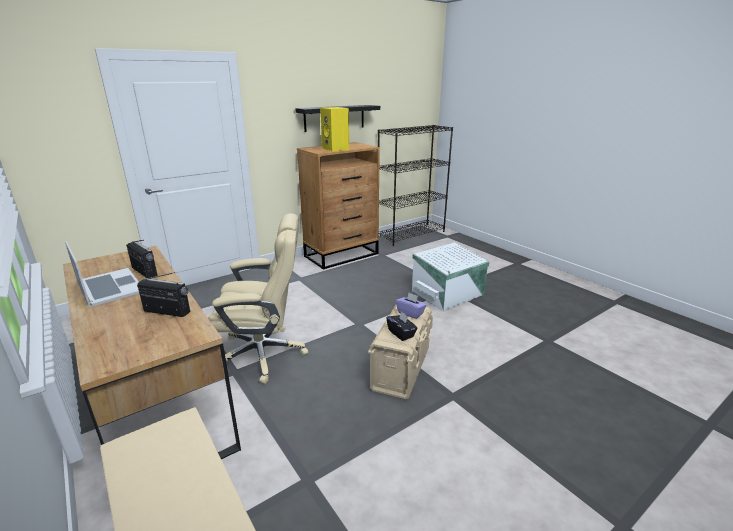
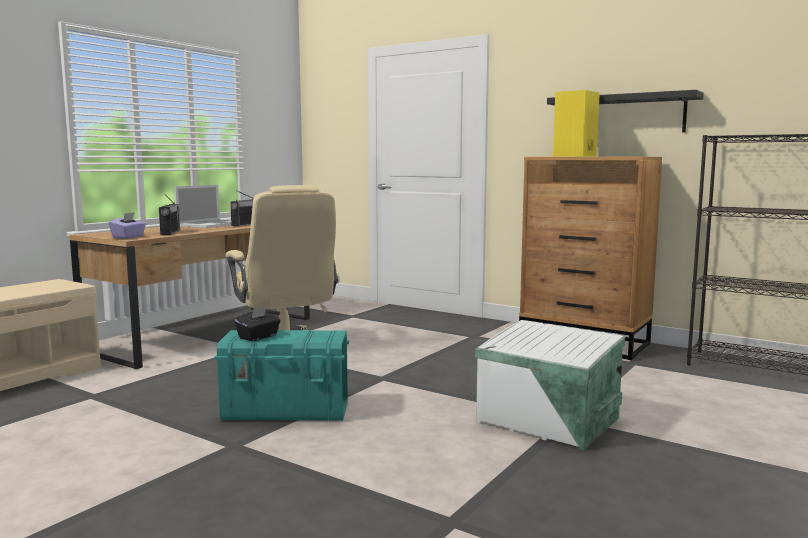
camera: 70 degrees right, 15 degrees down
(401, 368) = (287, 411): beige storage box -> turquoise storage box
(410, 313) = (316, 336): purple tissue box -> purple tissue box (128, 237)

